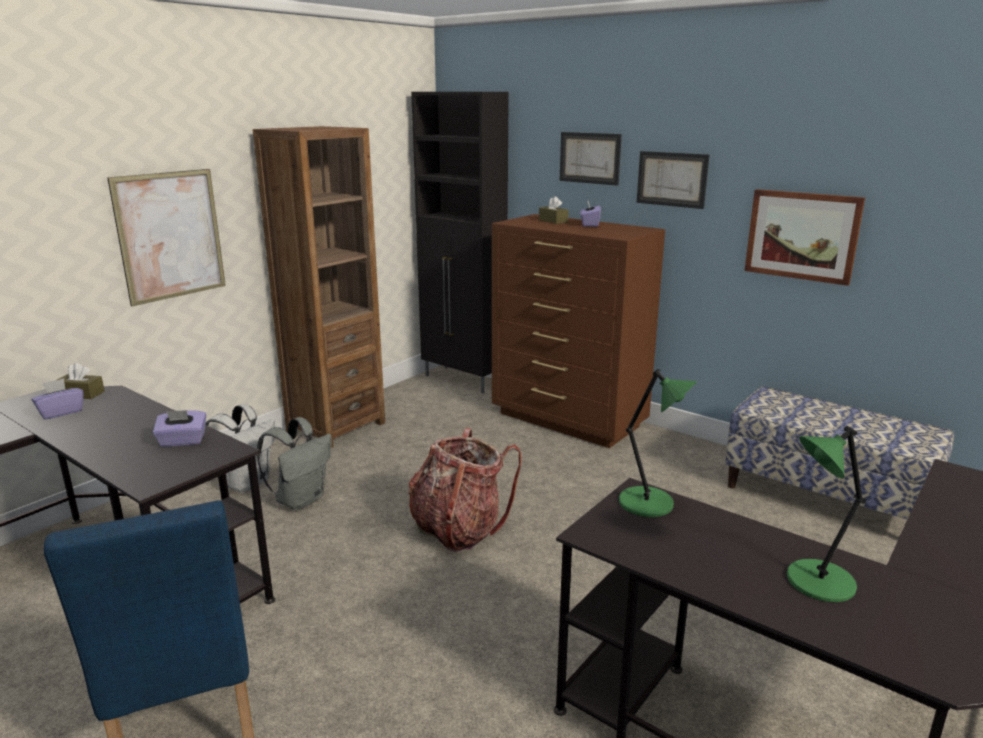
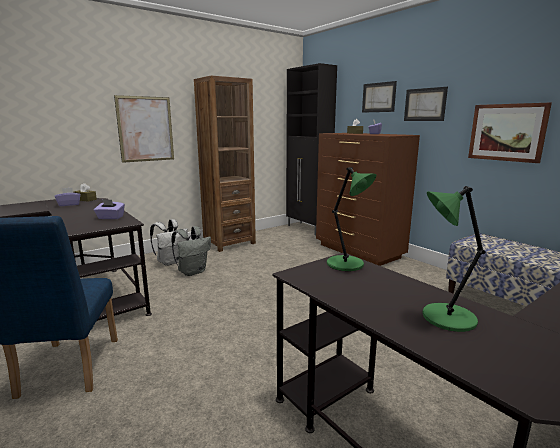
camera: 15 degrees right, 5 degrees down
(459, 529) = (268, 295): backpack -> none

